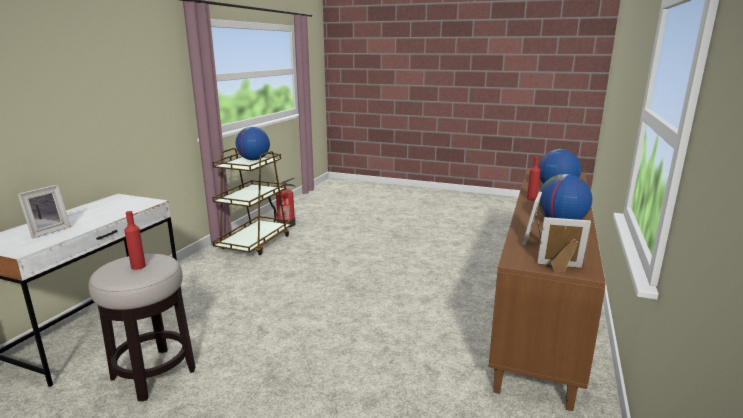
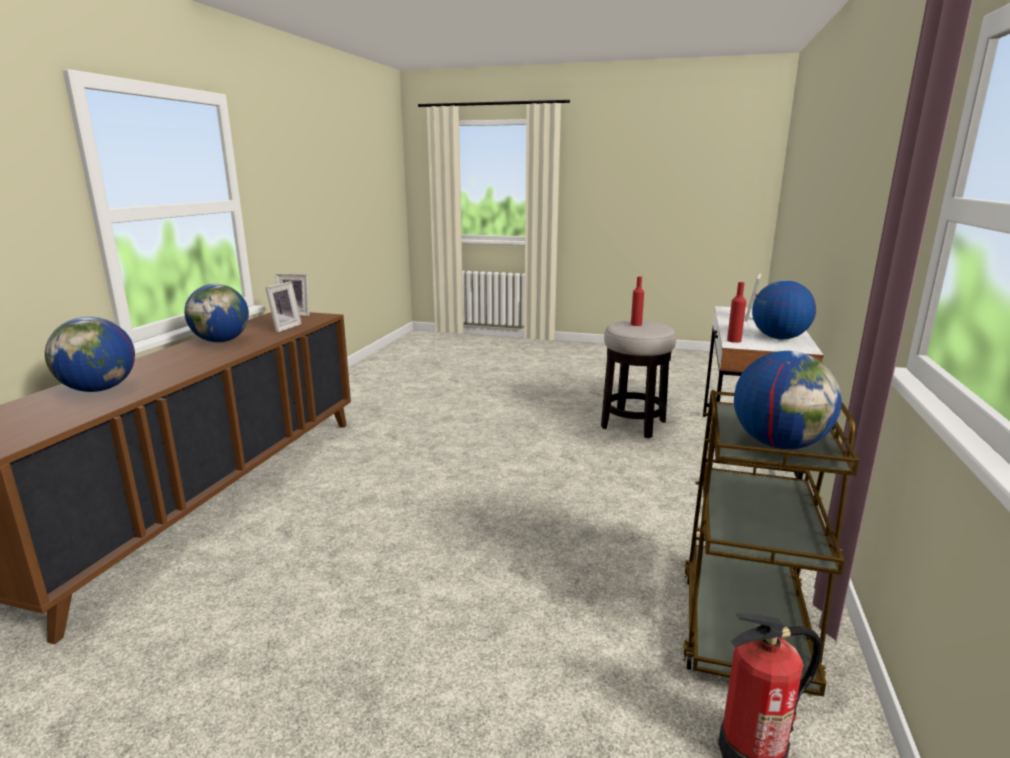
camera: 175 degrees right, 0 degrees up
(103, 206) = (779, 338): none -> globe
(531, 199) = (190, 369): red bottle -> red bottle (734, 340)

